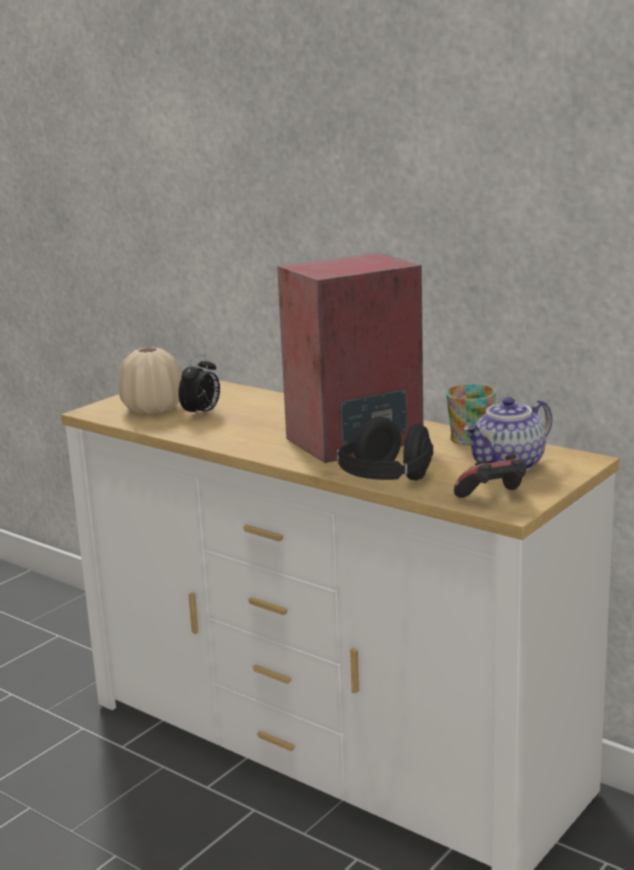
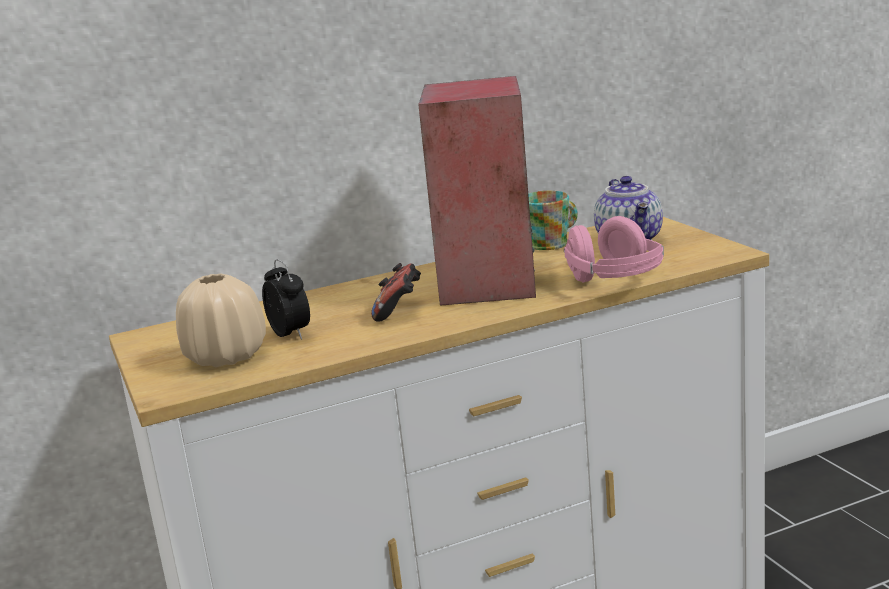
camera: 60 degrees left, 0 degrees up
(385, 481) = (614, 281): black headphones -> pink headphones
(493, 498) = (700, 253): game controller -> game controller (399, 311)

